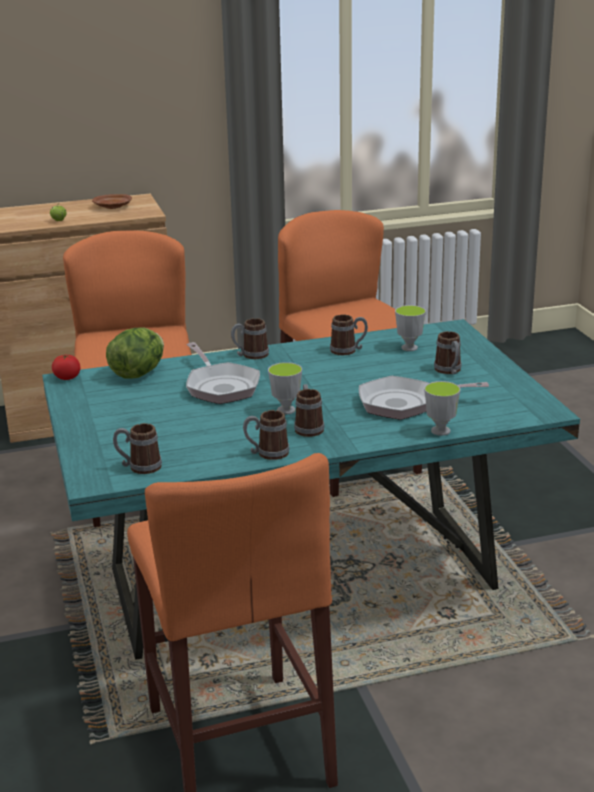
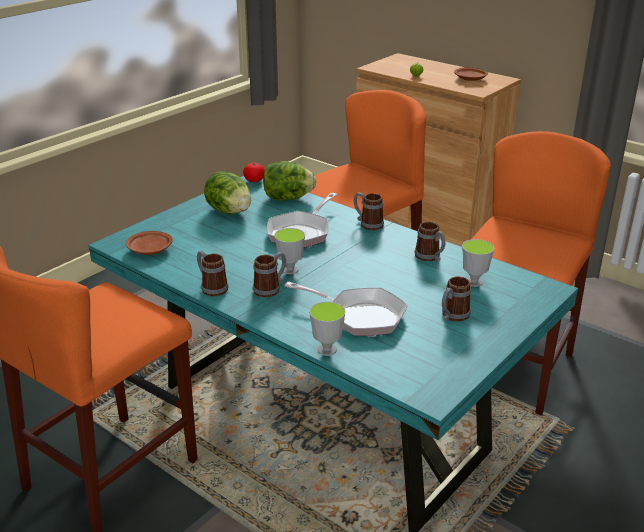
camera: 55 degrees right, 5 degrees up
(118, 407) = (229, 211): none -> lettuce
(139, 467) = (149, 250): mug -> brown plate
(404, 404) = (360, 316): frying pan -> frying pan turned 150 degrees clockwise

